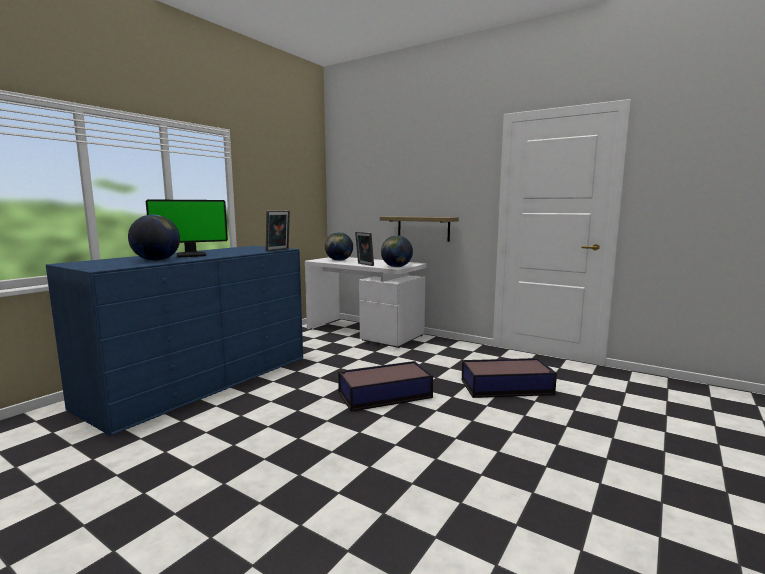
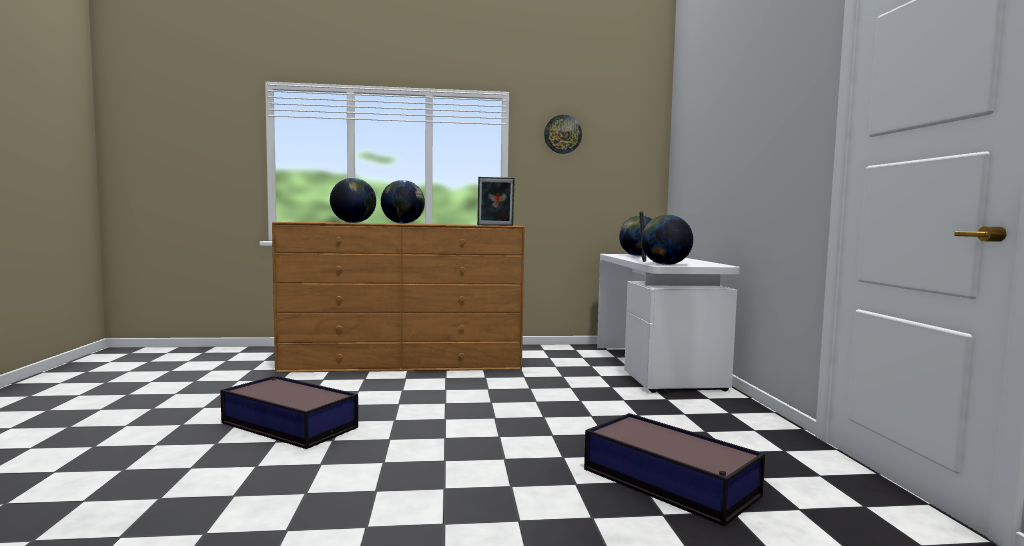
camera: 50 degrees right, 5 degrees down
(191, 255) = (403, 223): monitor -> globe
(202, 380) = (404, 360): blue dresser -> brown dresser
(267, 168) = (562, 134): none -> wall clock
(383, 395) = (497, 424): storage box -> storage box (289, 424)
(423, 228) = (746, 208): shelf -> none

